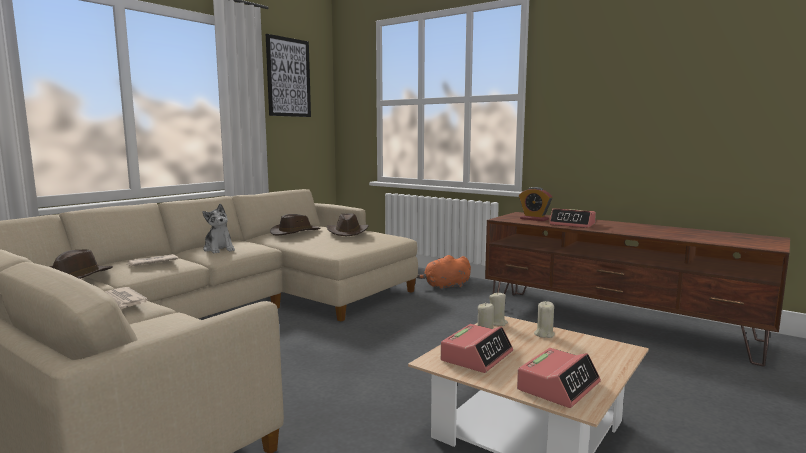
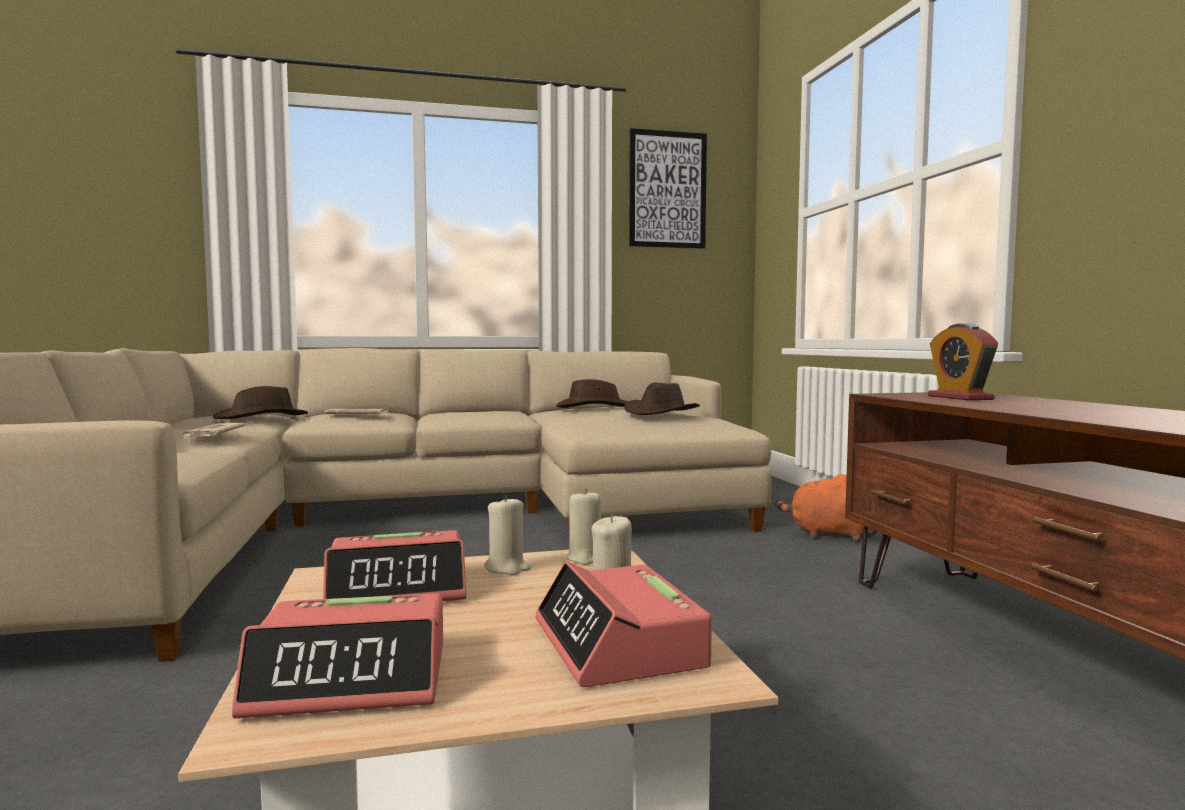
camera: 40 degrees right, 5 degrees down
(219, 249) = (460, 413): plush toy -> none
(572, 224) = (1023, 406): alarm clock -> alarm clock (618, 645)

